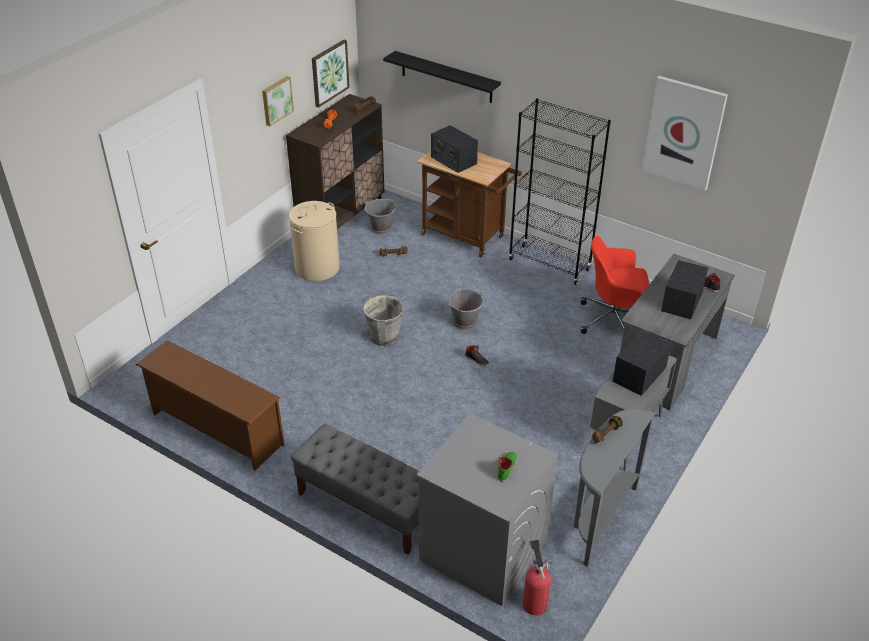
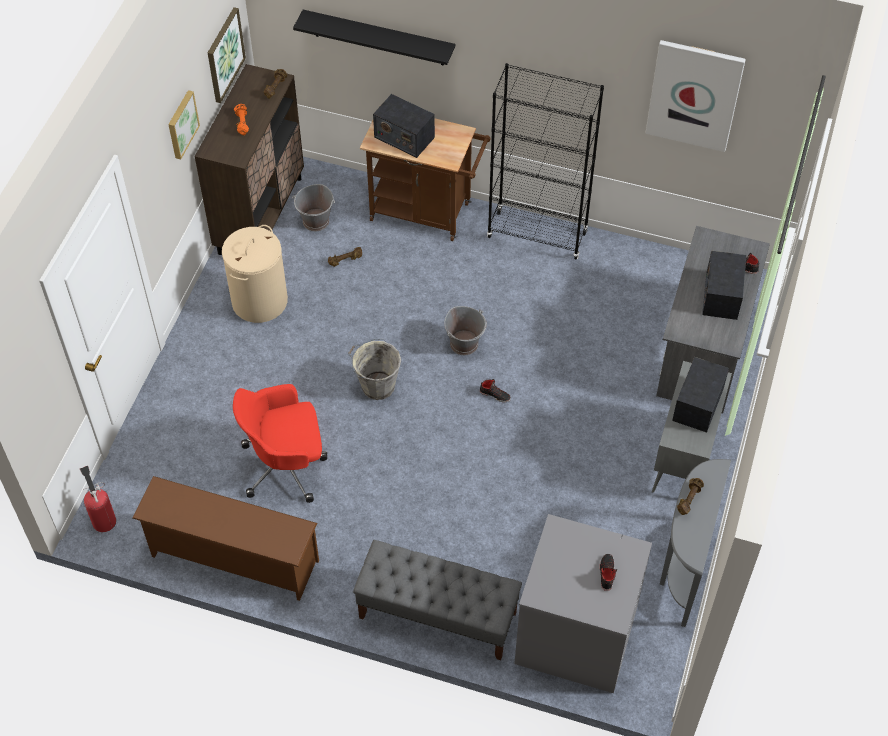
camera: 15 degrees left, 15 degrees up
(506, 468) = (606, 573): green shoe -> black shoe
(534, 602) = (643, 680): fire extinguisher -> fire extinguisher (103, 519)
(613, 320) = (632, 302): red office chair -> red office chair (286, 465)

